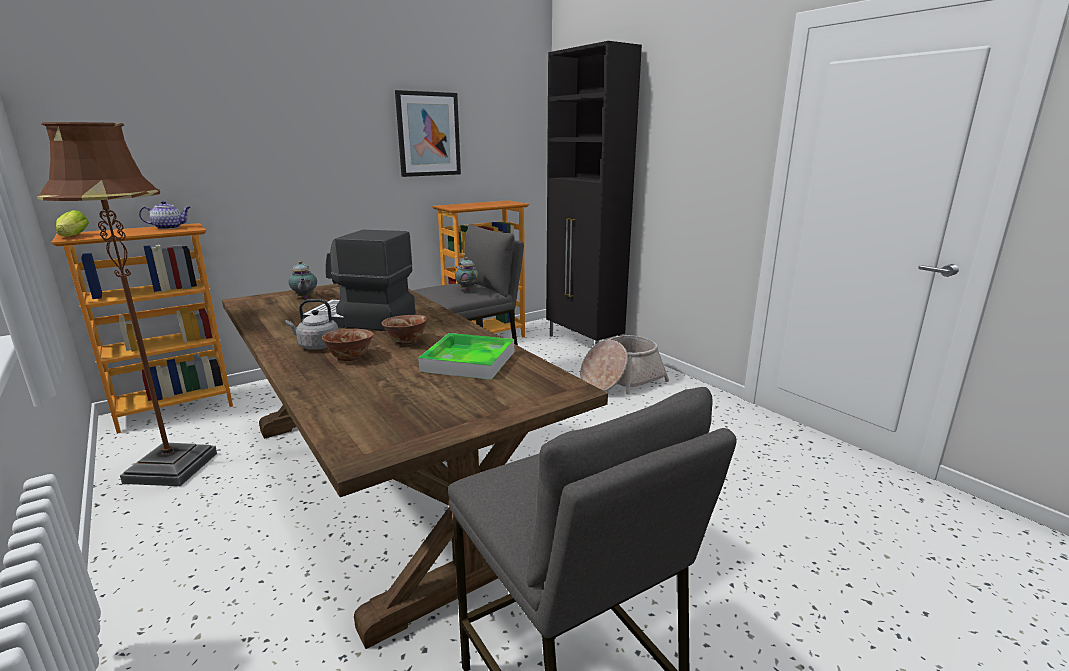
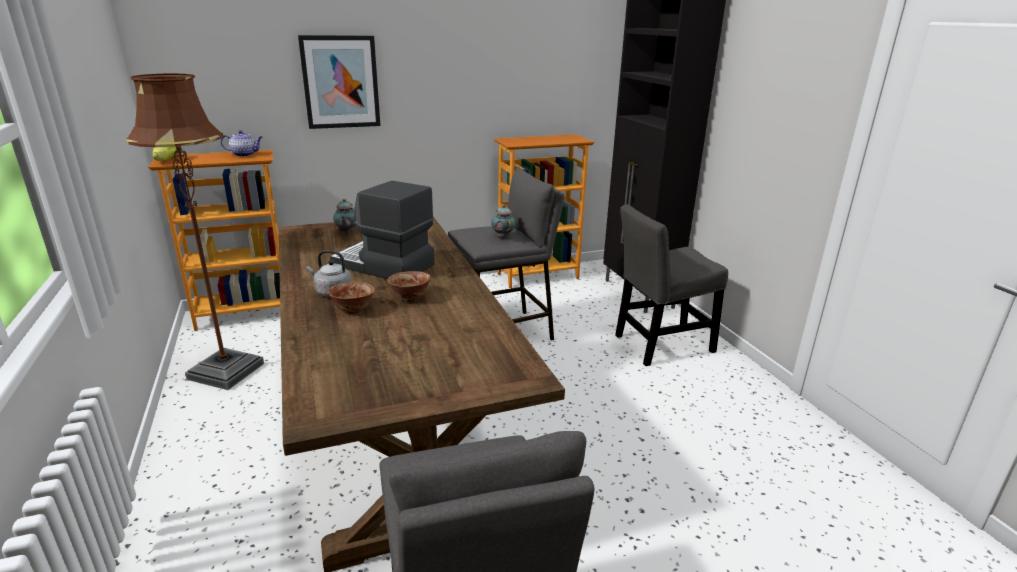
camera: 15 degrees right, 5 degrees up
(428, 134) = (495, 65): picture -> picture (340, 82)
(468, 361) = (454, 329): tray -> none
(620, 381) = (659, 345): basket -> grey chair

